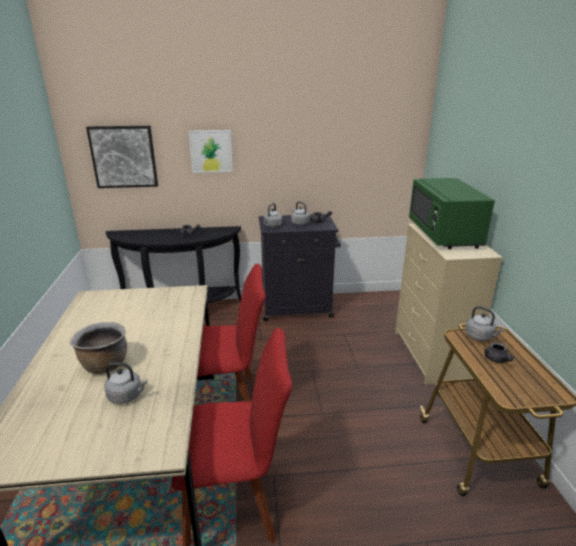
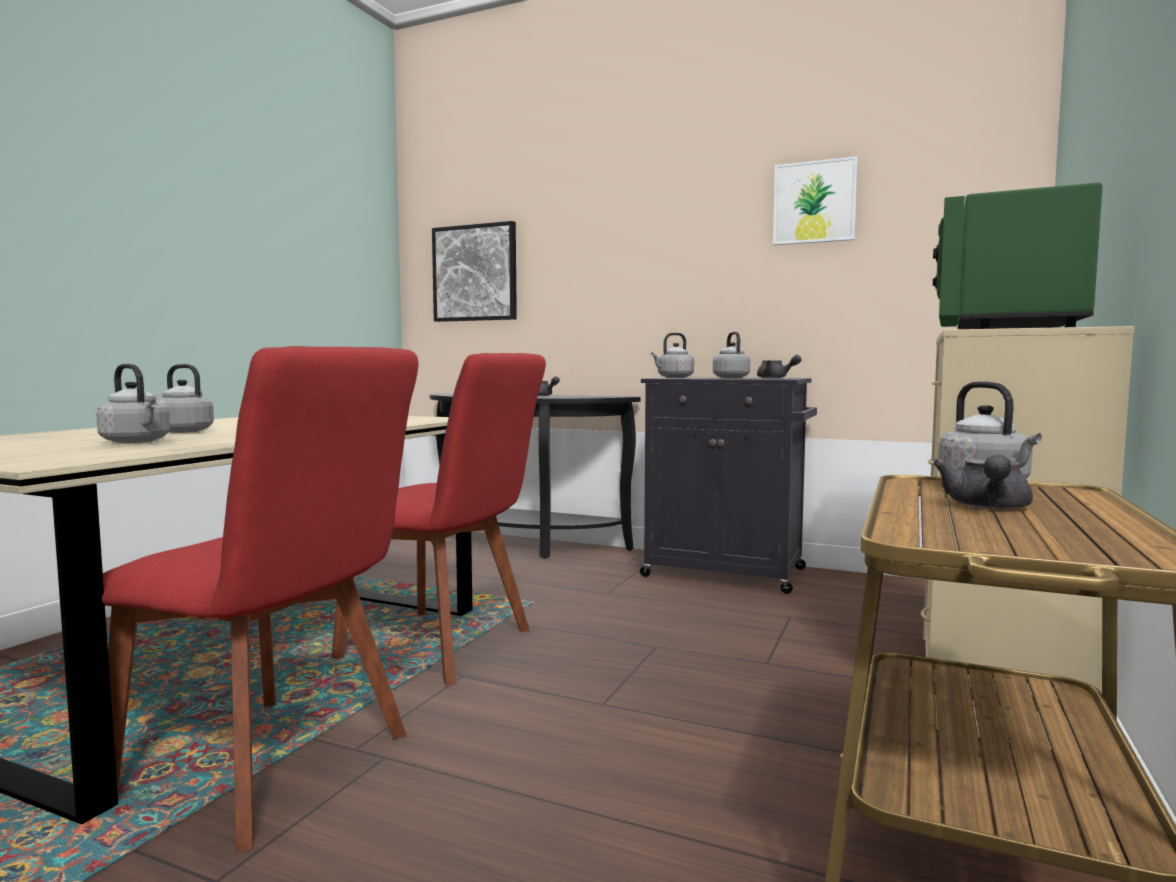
camera: 30 degrees right, 20 degrees down
(105, 365) = (181, 431): brown cooking pot -> grey kettle
(211, 151) = (600, 259): picture -> picture (814, 202)

